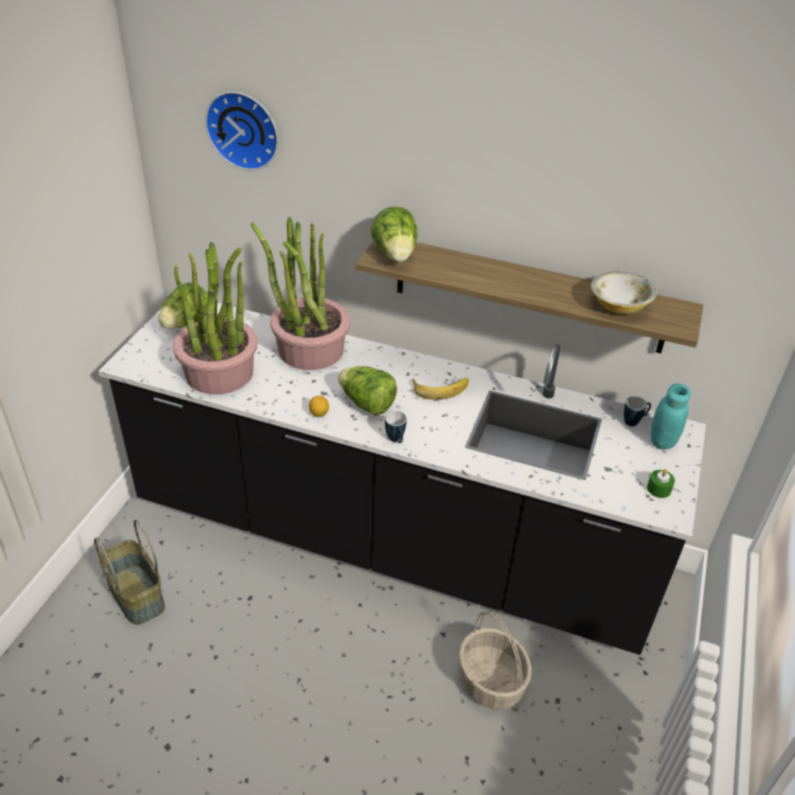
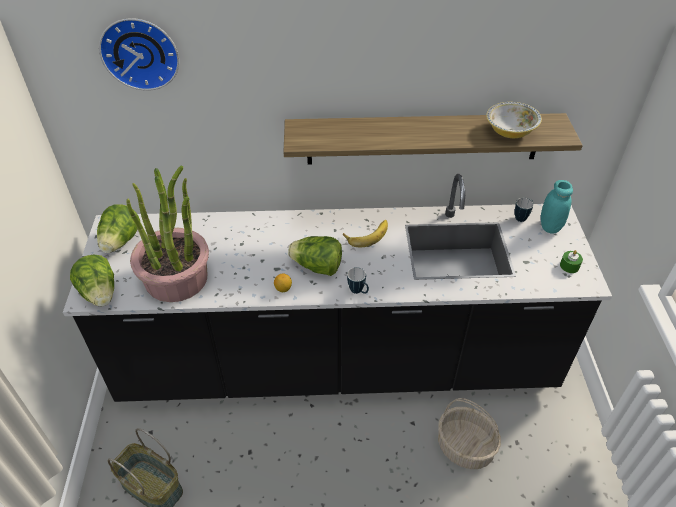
camera: 20 degrees left, 5 degrees up
(310, 349) = (243, 233): potted plant -> none
(395, 255) = (312, 135): lettuce -> lettuce (100, 293)

